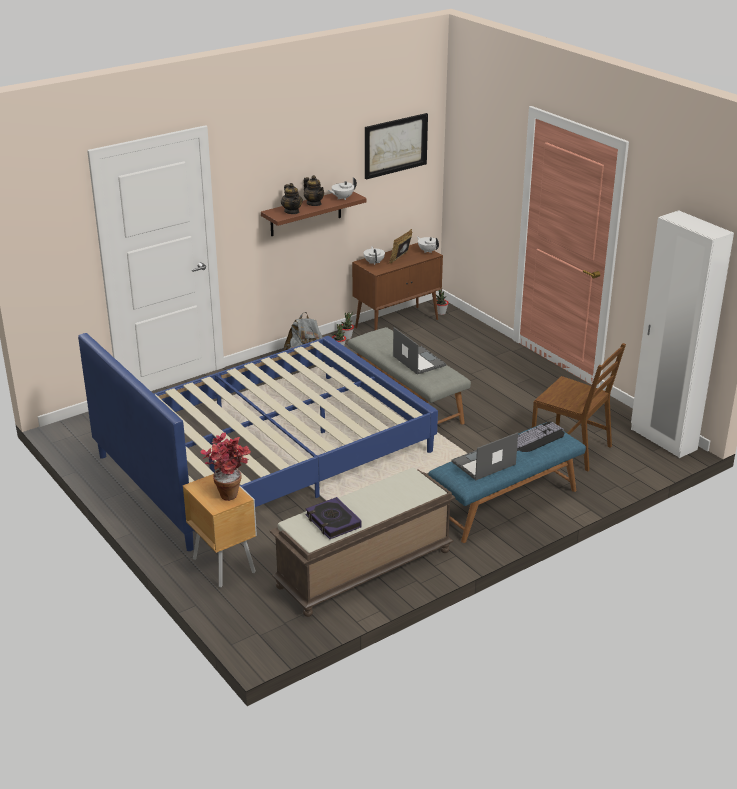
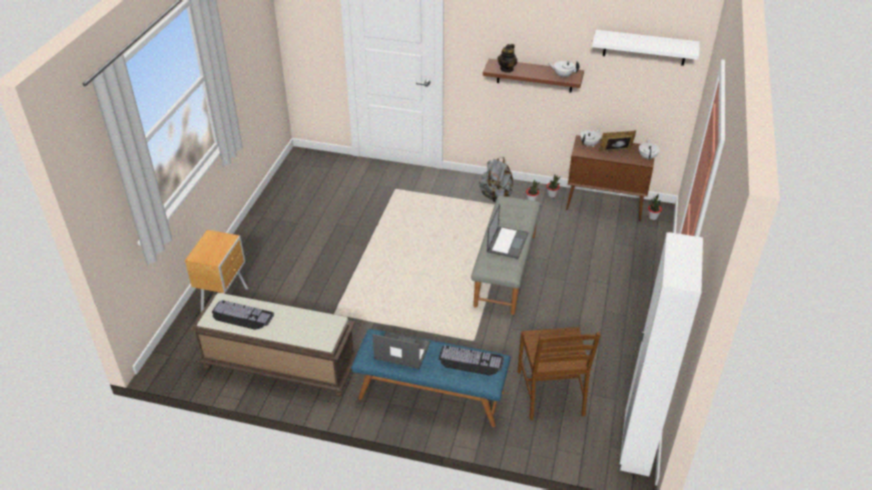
camera: 50 degrees right, 10 degrees up
(229, 492) = (216, 252): potted plant -> none
(265, 454) = (363, 245): blue bed -> none
(314, 203) = (534, 70): teapot -> none
(333, 521) = (240, 316): book -> keyboard
(395, 145) = (645, 48): picture -> white shelf

